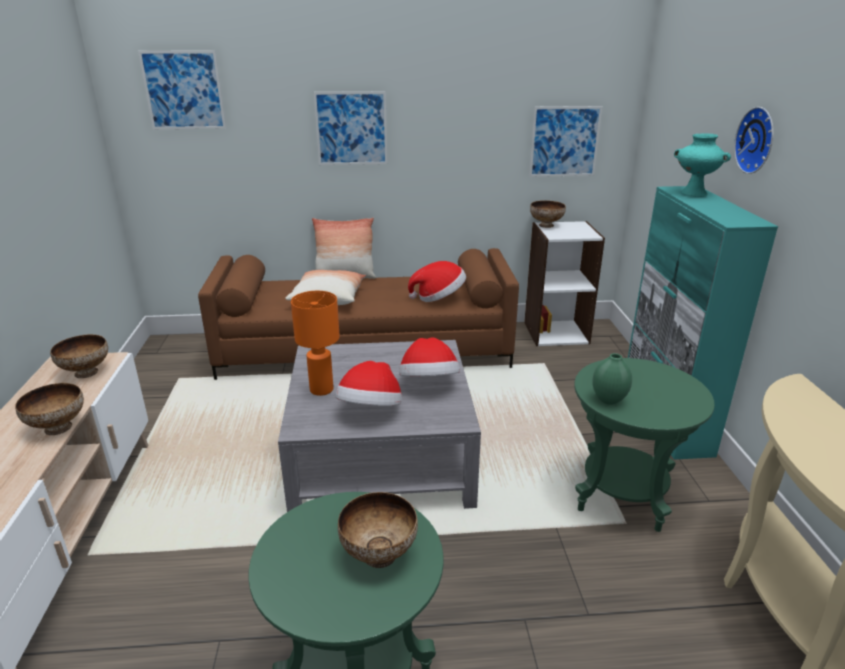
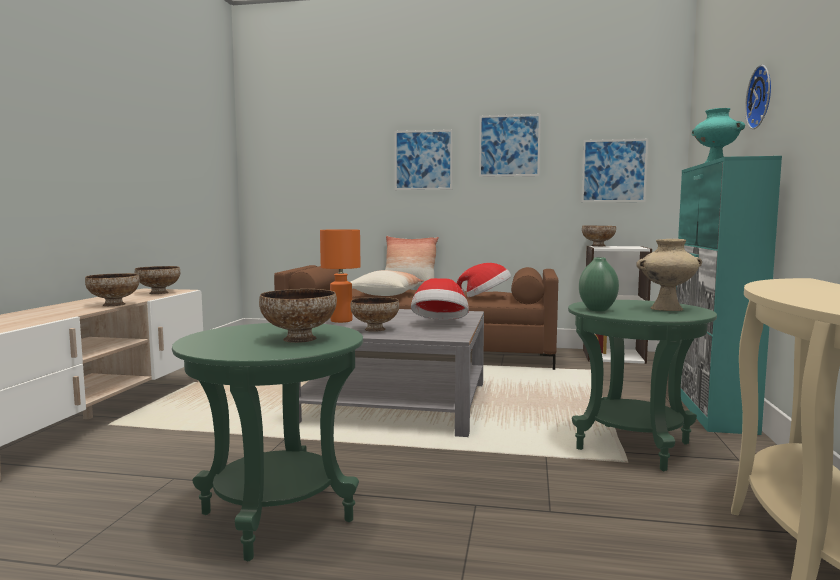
camera: 15 degrees right, 20 degrees down
(183, 90) = (297, 132): picture -> picture (509, 145)
(371, 410) = (375, 329): hat -> bowl
(666, 388) = (666, 309): none -> beige vase

